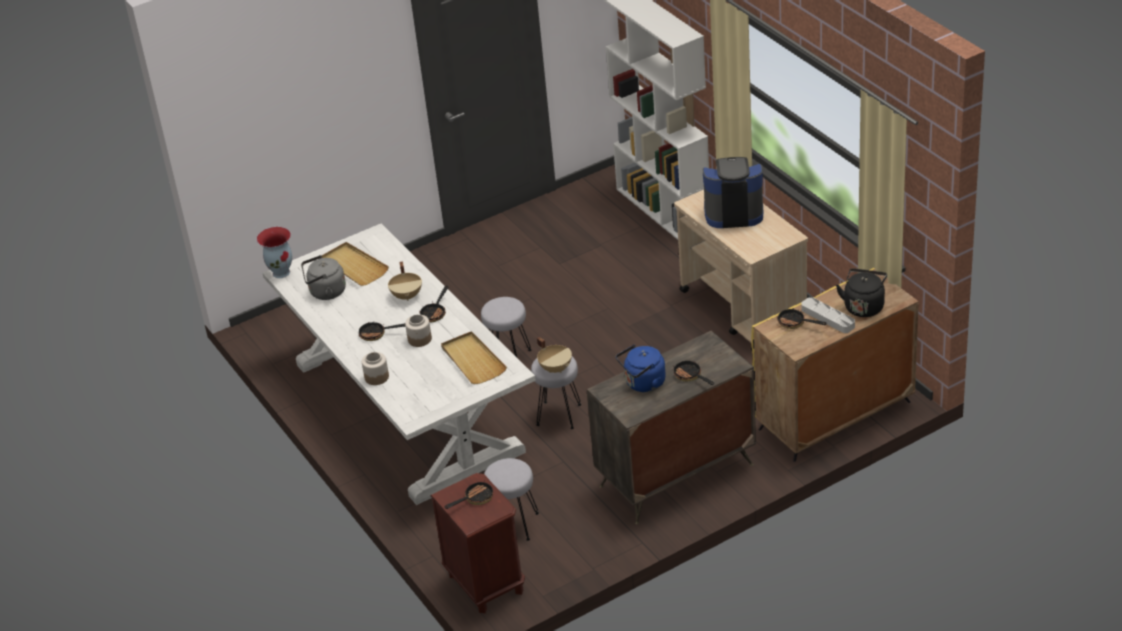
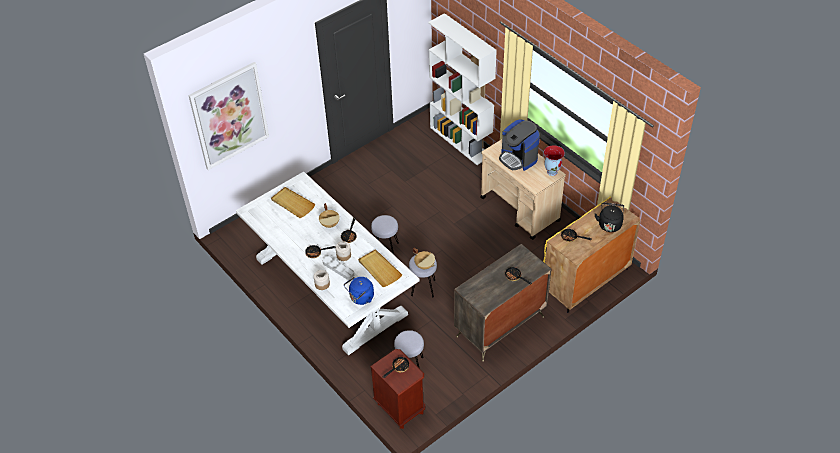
camera: 10 degrees left, 10 degrees up
(263, 120) = (229, 115): none -> picture
(281, 272) = (247, 209): vase -> vase (552, 171)
(325, 292) = (278, 223): grey kettle -> none
(643, 384) = (487, 283): blue kettle -> blue kettle (360, 298)
(733, 213) = (518, 158): coffee machine -> coffee machine turned 120 degrees counterclockwise
(828, 318) = (590, 233): grey tray -> grey tray (338, 269)

